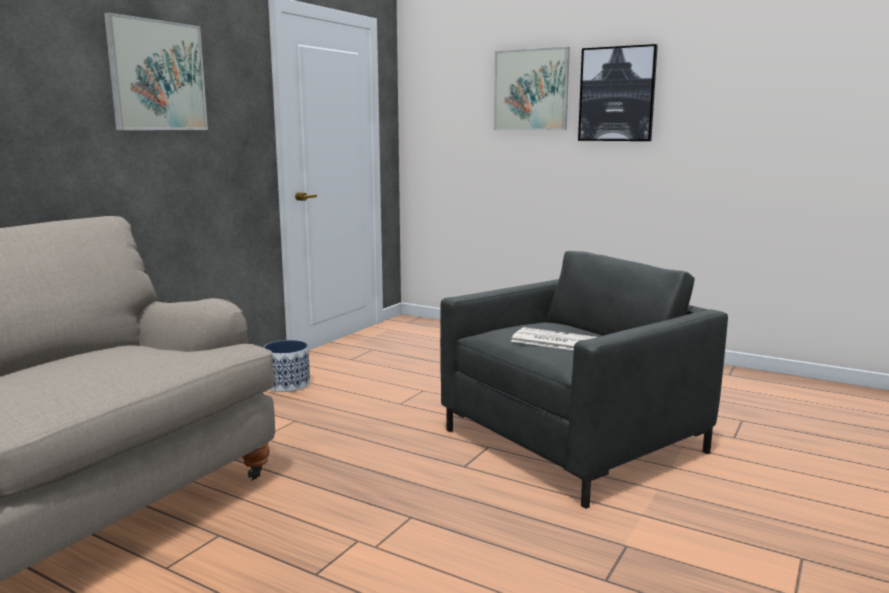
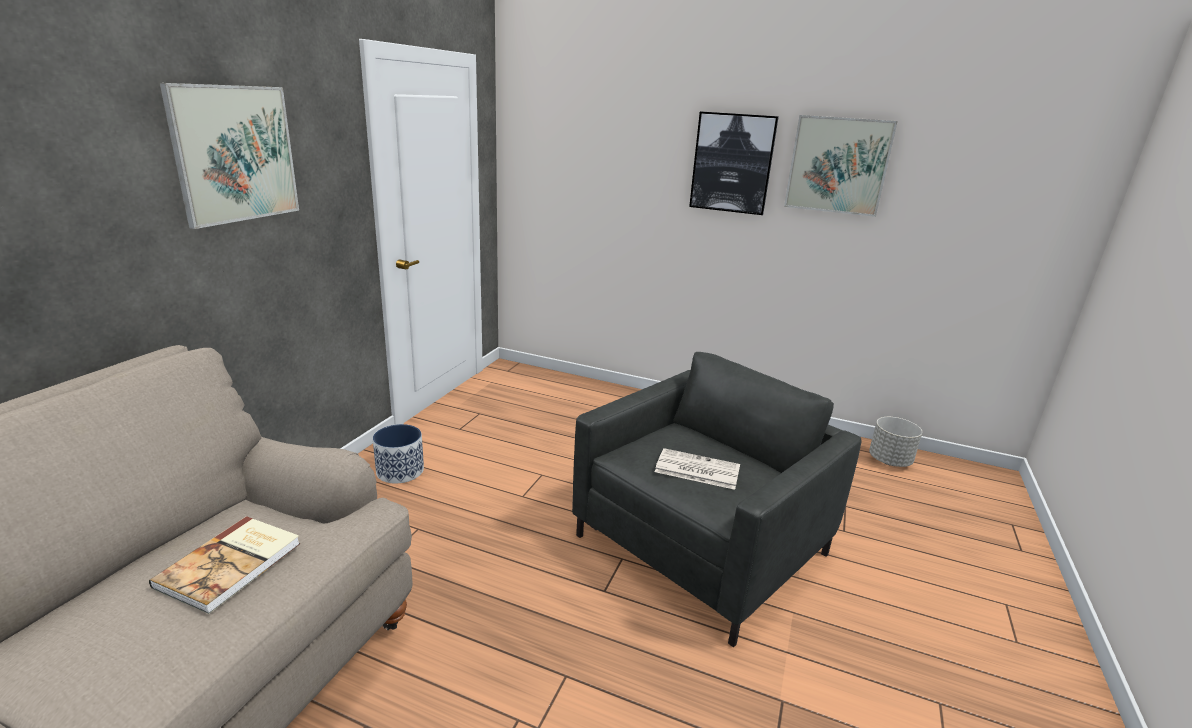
camera: 10 degrees left, 10 degrees up
(117, 360) = (232, 564): none -> book
(531, 90) = (642, 148): picture -> picture (838, 165)
(806, 390) = (890, 461): none -> grey planter

